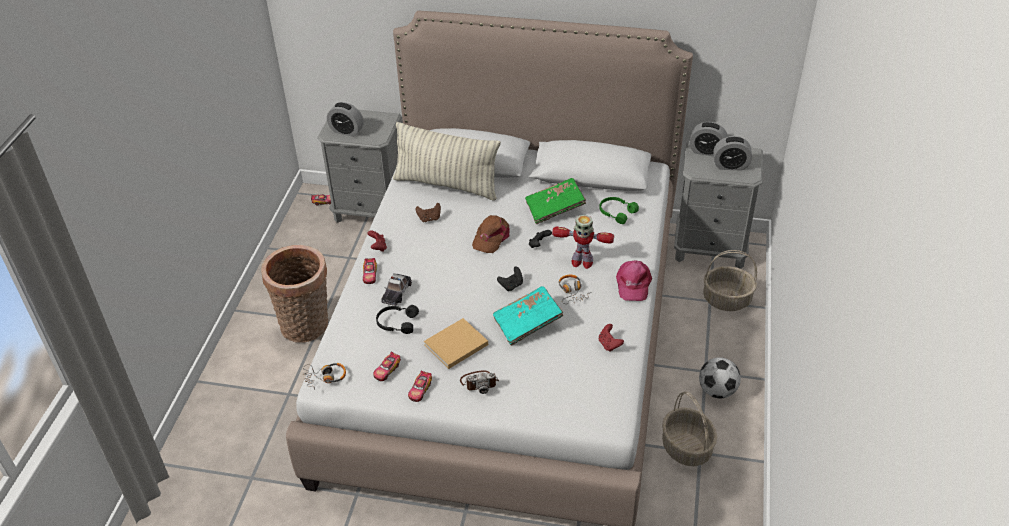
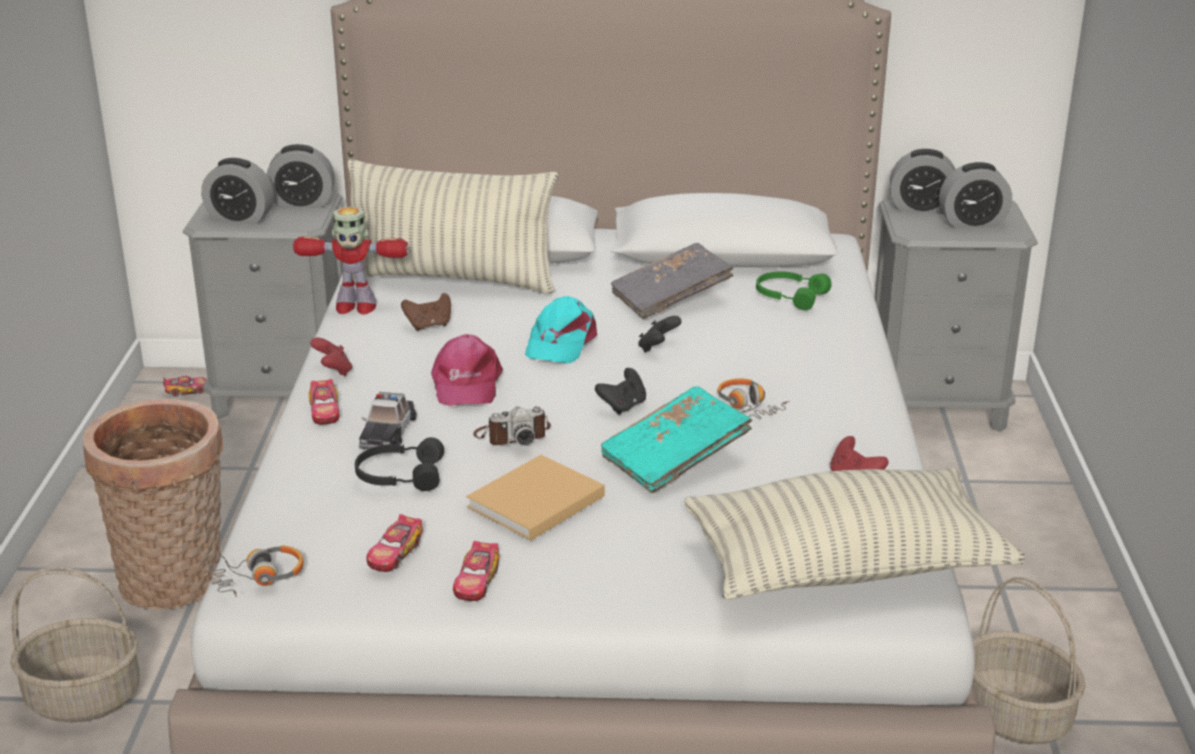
camera: 10 degrees left, 15 degrees down
(379, 121) = (302, 204): none -> alarm clock
(479, 382) = (603, 558): camera -> camera (512, 435)
(491, 237) = (560, 343): brown cap -> turquoise cap
(555, 208) = (670, 298): green book -> grey book
(581, 261) = (750, 364): toy robot -> toy robot (355, 307)
(587, 399) = (845, 567): none -> pillow
(633, 284) = (863, 389): pink cap -> pink cap (466, 384)
(717, 391) = (1037, 615): football -> none
(727, 299) = (997, 476): basket -> basket (85, 697)

